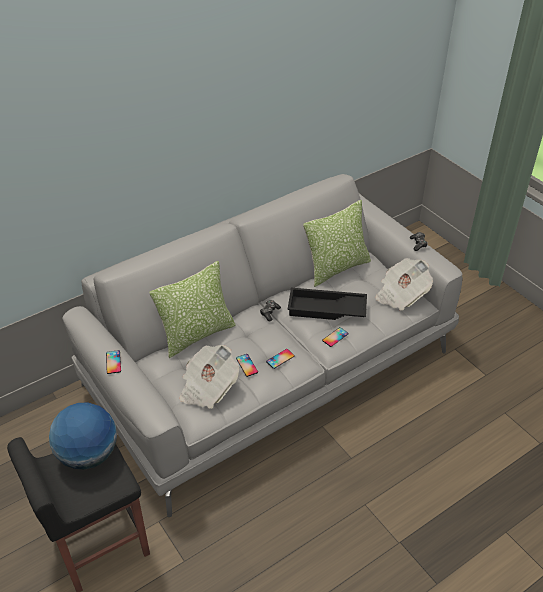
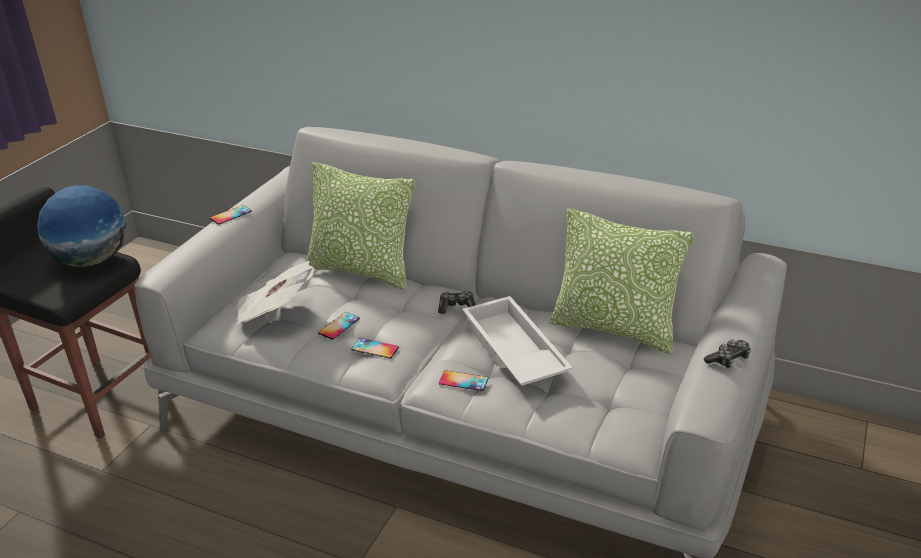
camera: 60 degrees right, 10 degrees down
(326, 309) = (512, 351): black tray -> white tray
(401, 294) = (630, 414): newspaper -> none

